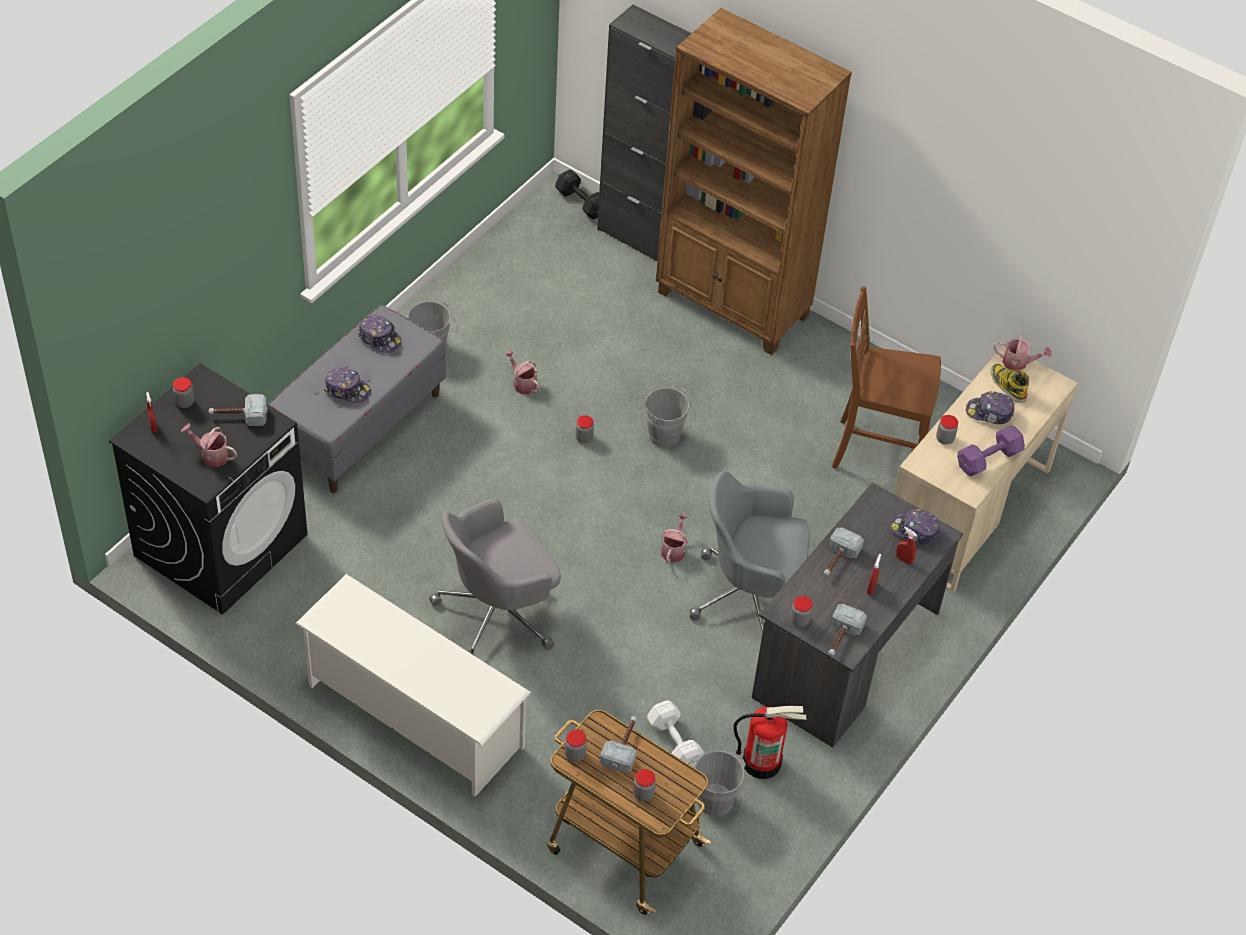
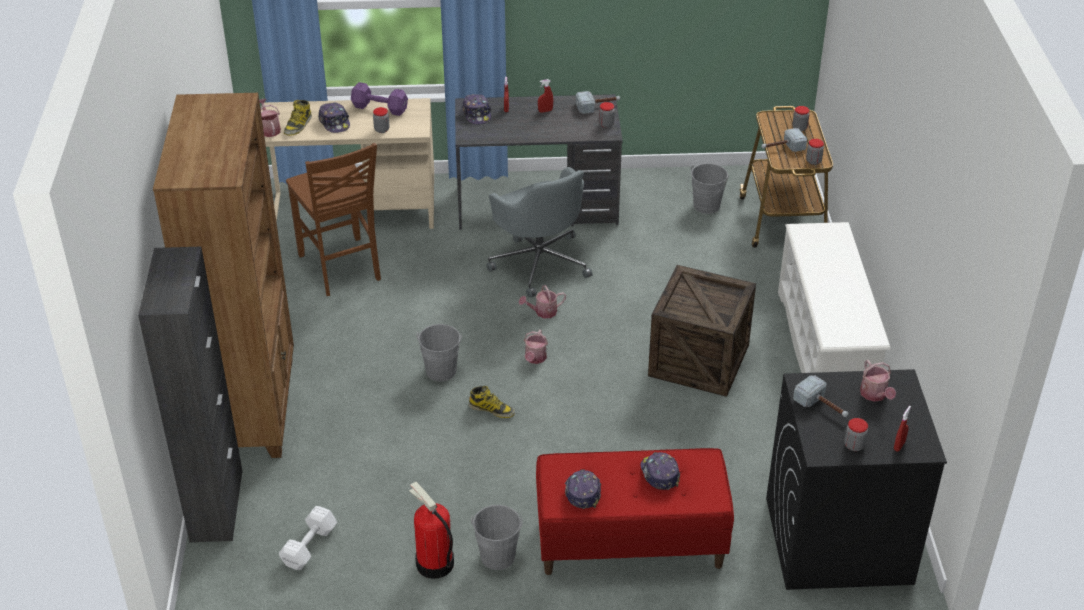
camera: 125 degrees left, 10 degrees down
(360, 425) = (630, 542): grey bench -> red bench
(498, 613) = (699, 360): grey office chair -> crate
(522, 383) = (473, 476): watering can -> watering can (535, 359)
(580, 202) = (202, 574): black dumbbell -> none
(584, 438) = (492, 409): jar -> boot
(674, 741) = (689, 238): white dumbbell -> white dumbbell (308, 547)
(762, 761) = (656, 202): fire extinguisher -> fire extinguisher (434, 563)
(837, 560) = (540, 131): hammer -> none

